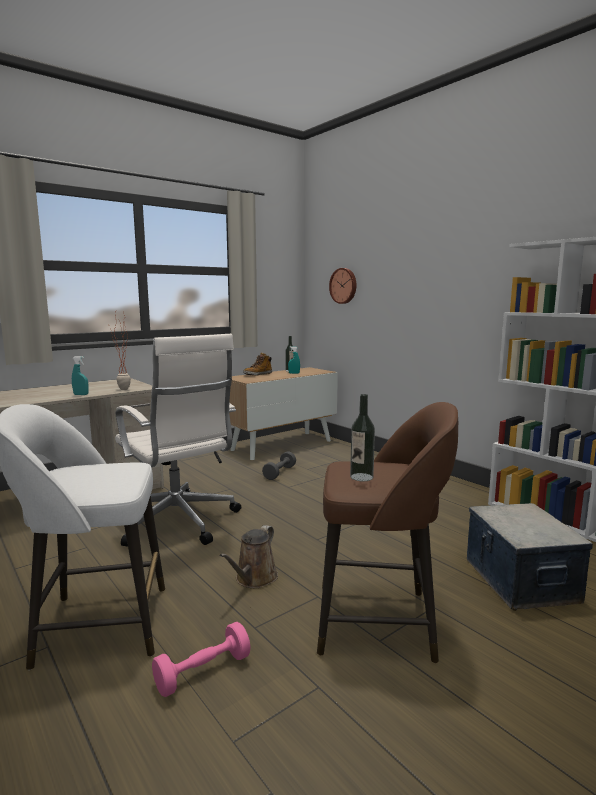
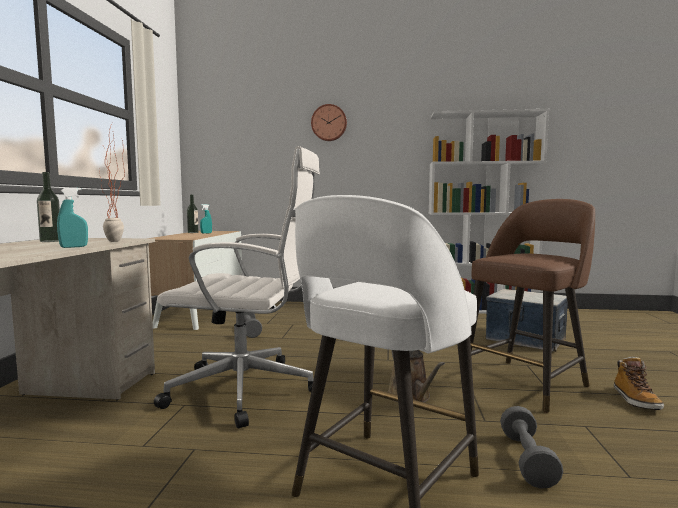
camera: 45 degrees left, 5 degrees down
(203, 672) = (527, 460): pink dumbbell -> grey dumbbell
(258, 374) = (173, 235): boot -> boot (635, 400)
(344, 286) = (241, 145): wall clock -> wall clock (329, 123)
(361, 477) = (534, 257): bottle -> bottle (51, 241)

